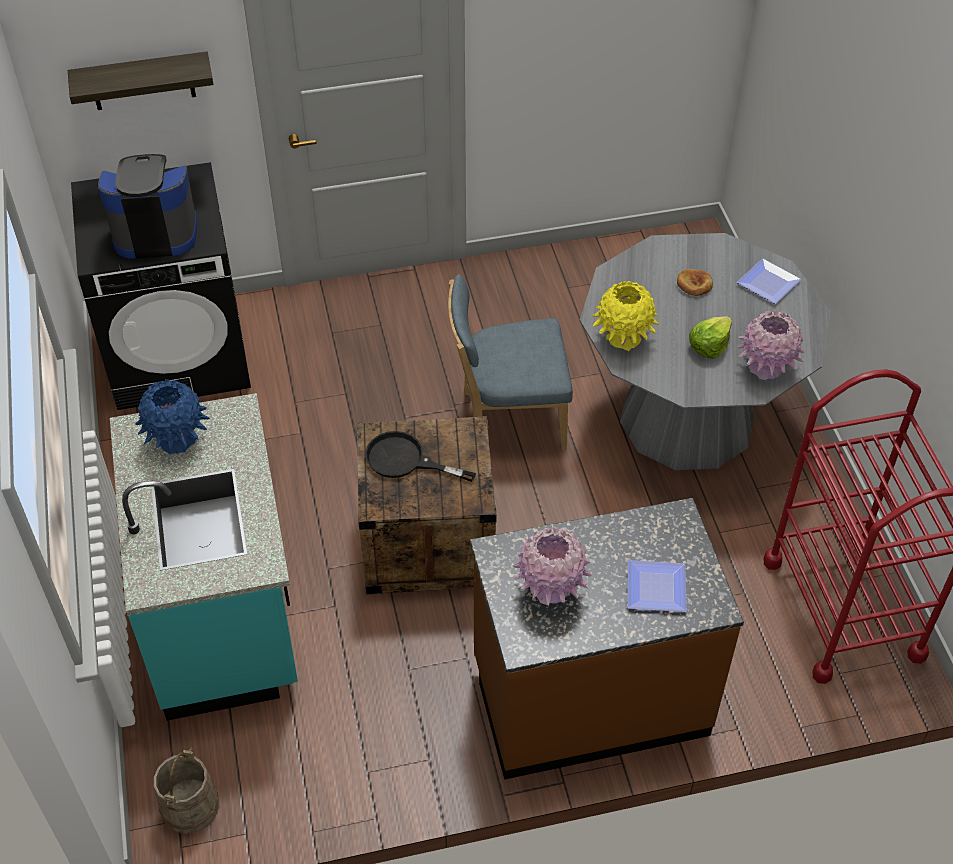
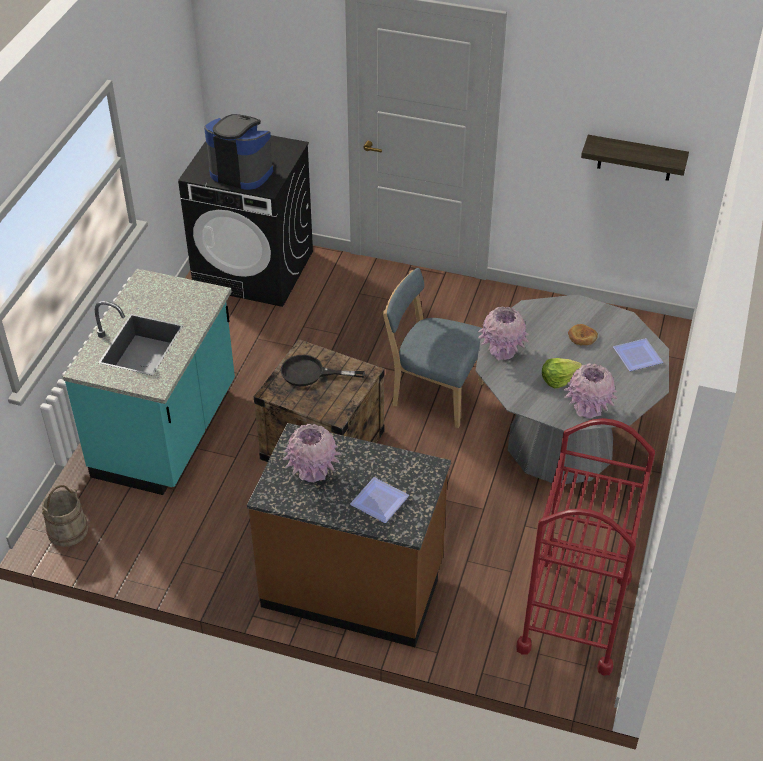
camera: 30 degrees right, 5 degrees down
(142, 81) = (273, 70): shelf -> shelf (635, 158)
(177, 439) = (164, 295): blue vase -> none
(405, 460) = (310, 373): black frying pan -> black frying pan turned 45 degrees counterclockwise
(623, 338) = (502, 351): yellow vase -> pink vase

